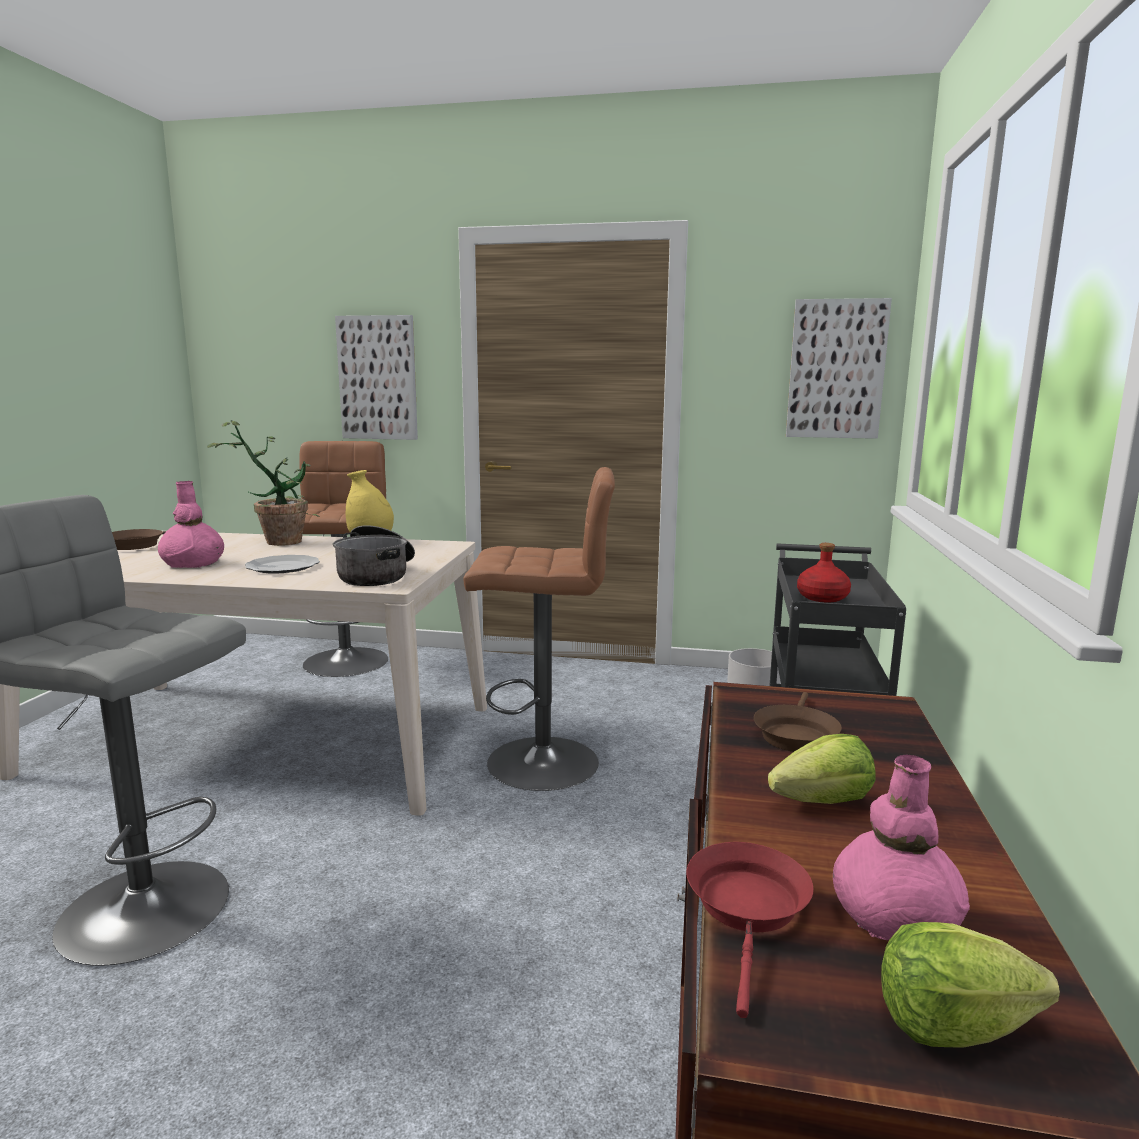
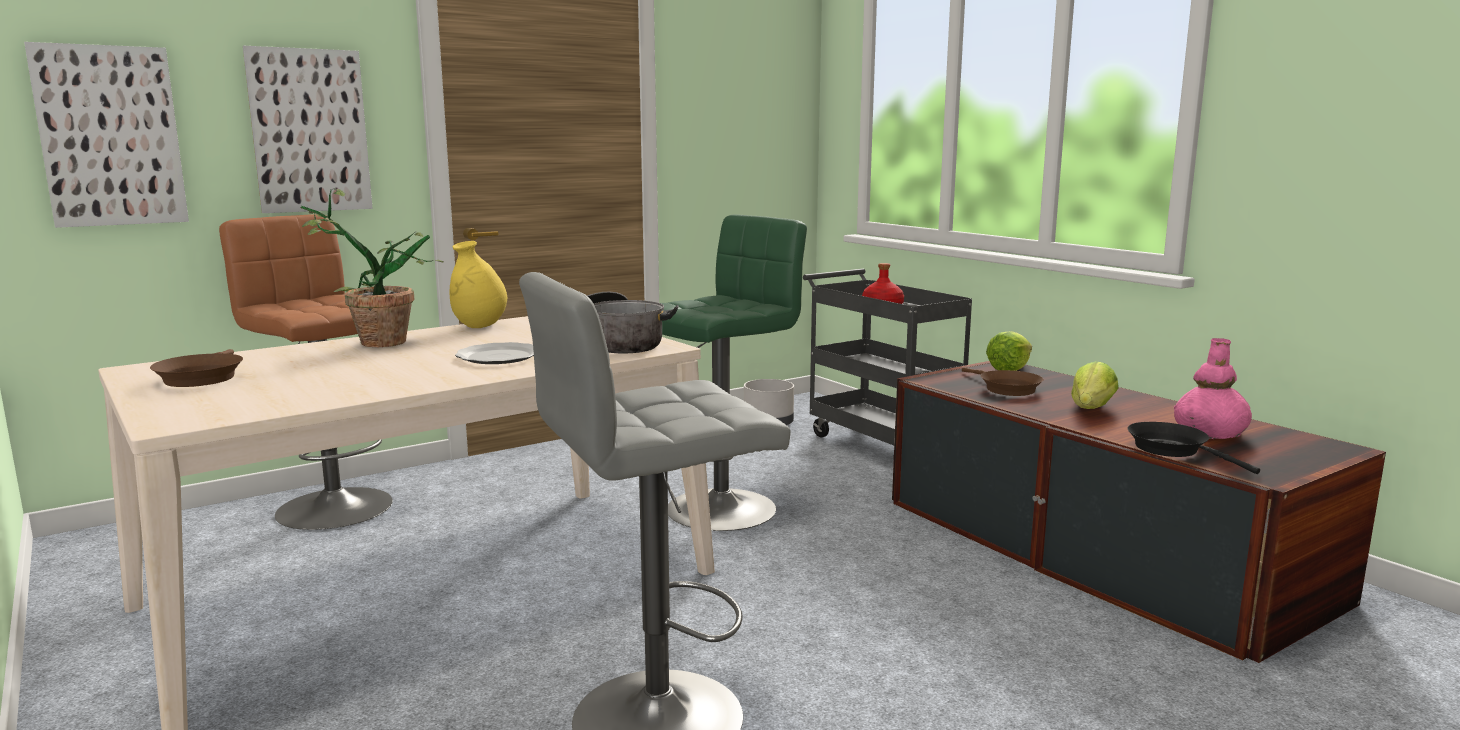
camera: 45 degrees left, 0 degrees up
(193, 563) = (383, 374): pink vase -> none
(544, 764) = (723, 510): brown stool -> green stool
(748, 909) = (1173, 450): red frying pan -> black frying pan
(836, 369) = (773, 121): picture -> picture (110, 136)
(952, 1024) = (1292, 450): lettuce -> lettuce (1009, 369)

